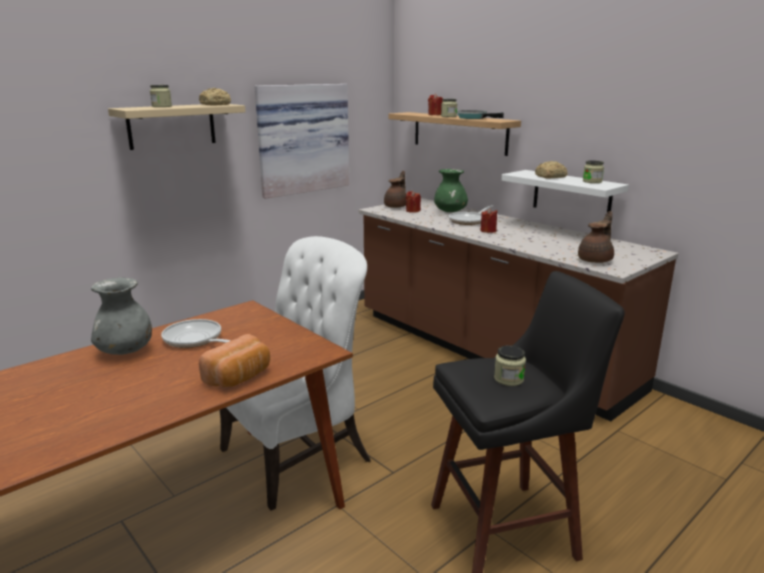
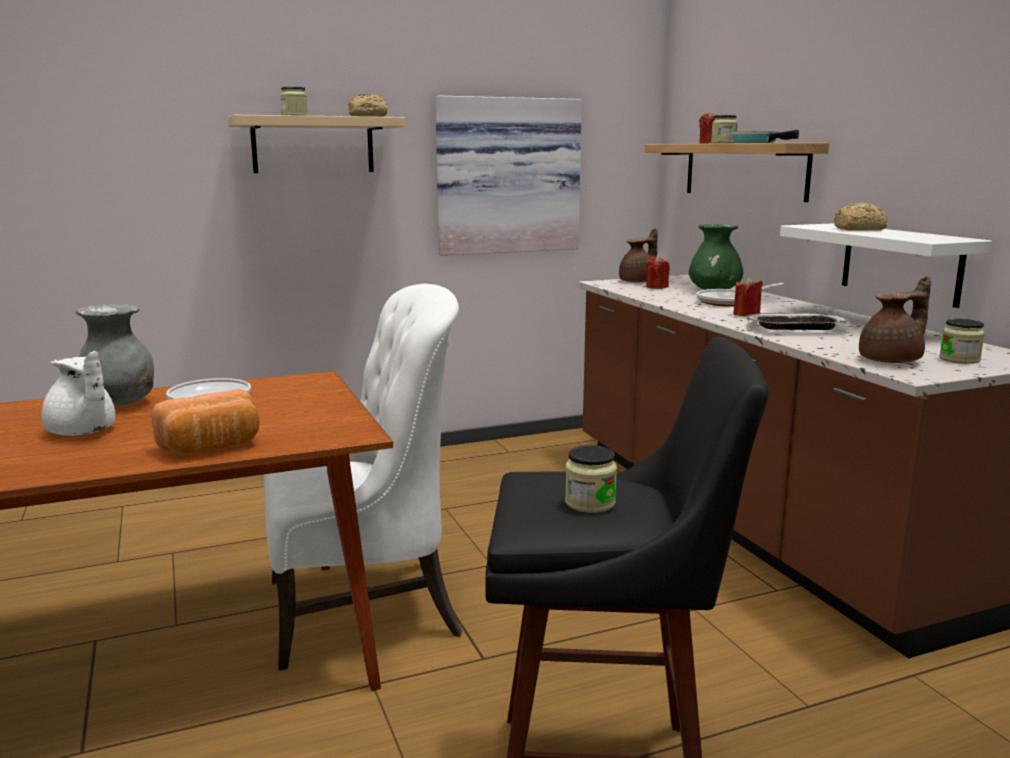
camera: 20 degrees right, 5 degrees down
(128, 380) = (82, 432): none -> white teapot
(525, 240) = (795, 328): none -> tray
(592, 181) = (925, 235): jar -> jar (959, 359)

